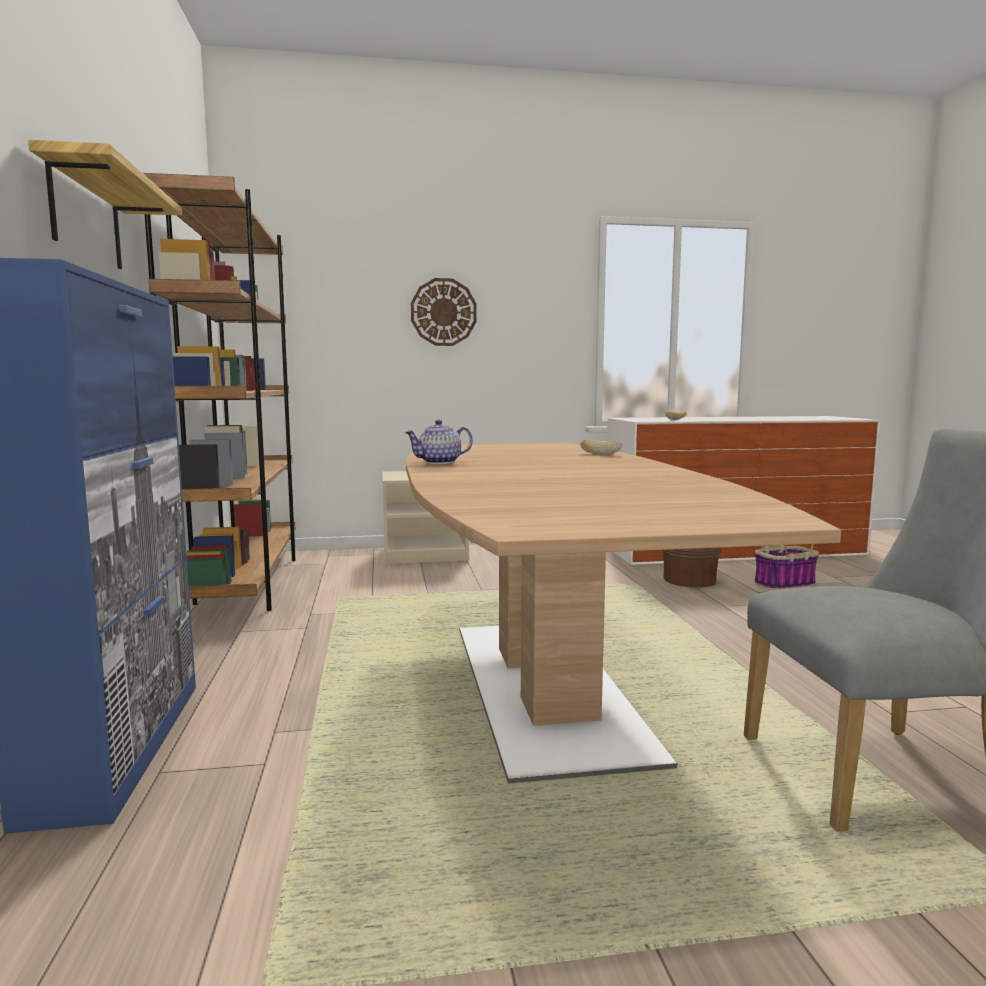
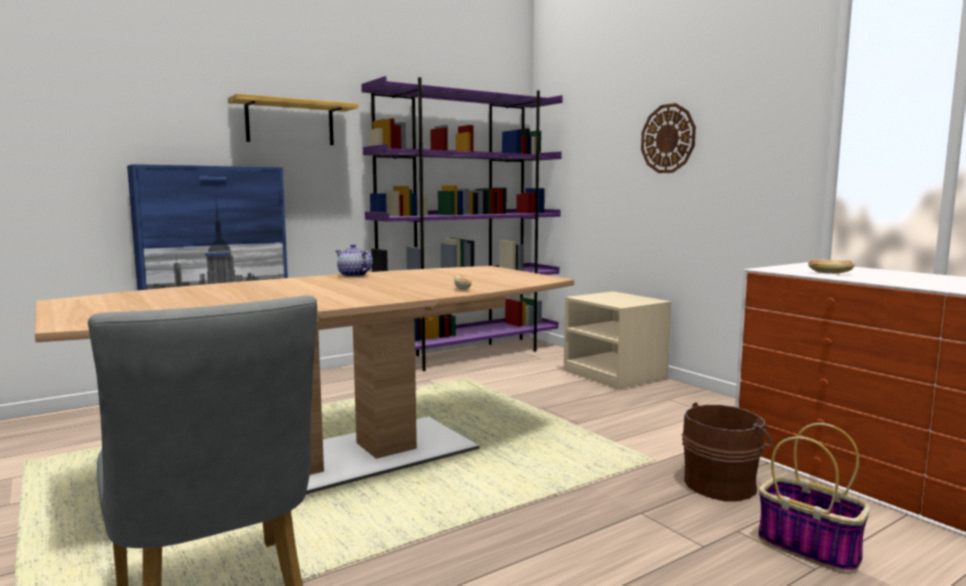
camera: 65 degrees right, 0 degrees up
(246, 583) = (468, 354): brown bookcase -> purple bookcase

